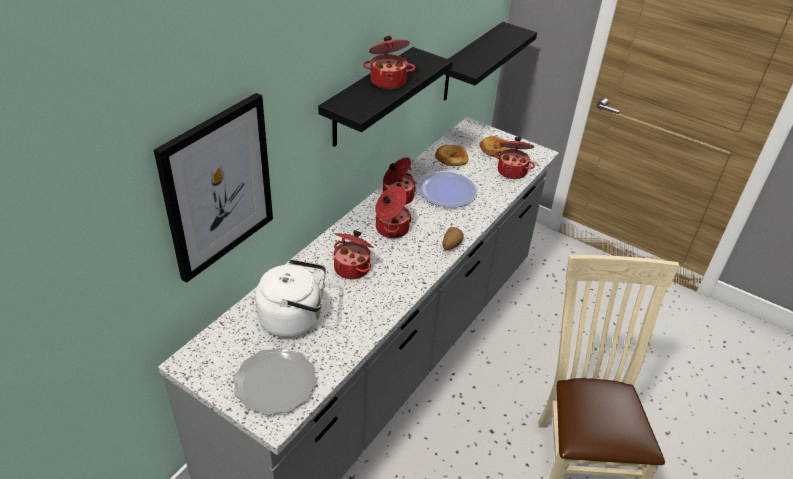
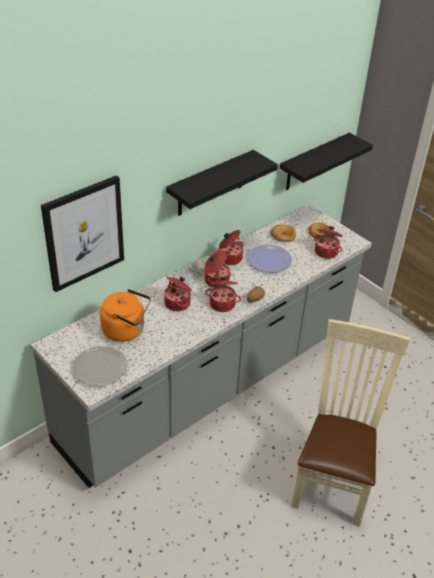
camera: 15 degrees right, 0 degrees up
(294, 319) = (126, 330): white kettle -> orange kettle
(388, 80) = (223, 174): cooking pot -> cooking pot (222, 303)

